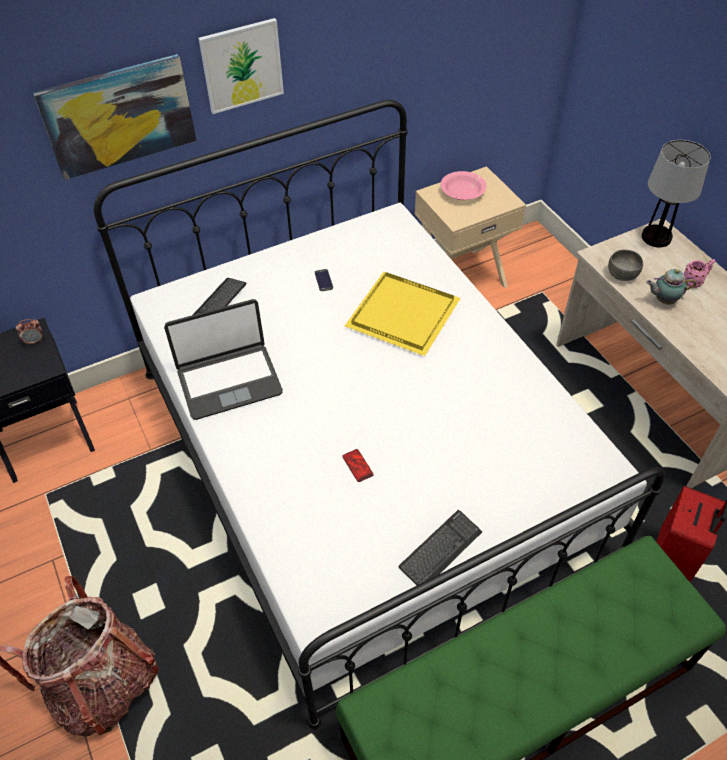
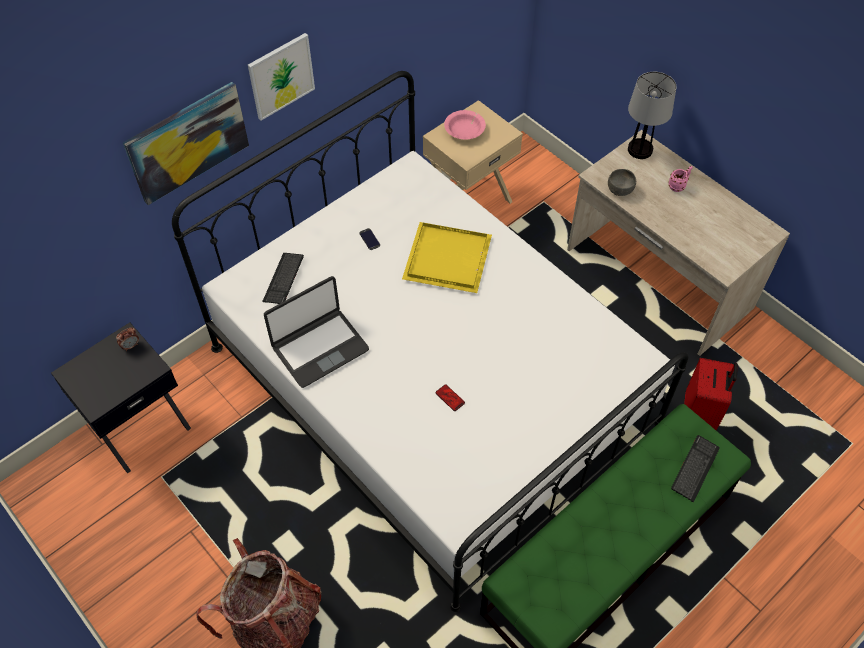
camera: 15 degrees left, 5 degrees up
(440, 550) = (534, 451): keyboard -> keyboard (695, 469)
(663, 300) = (657, 207): teapot -> none

